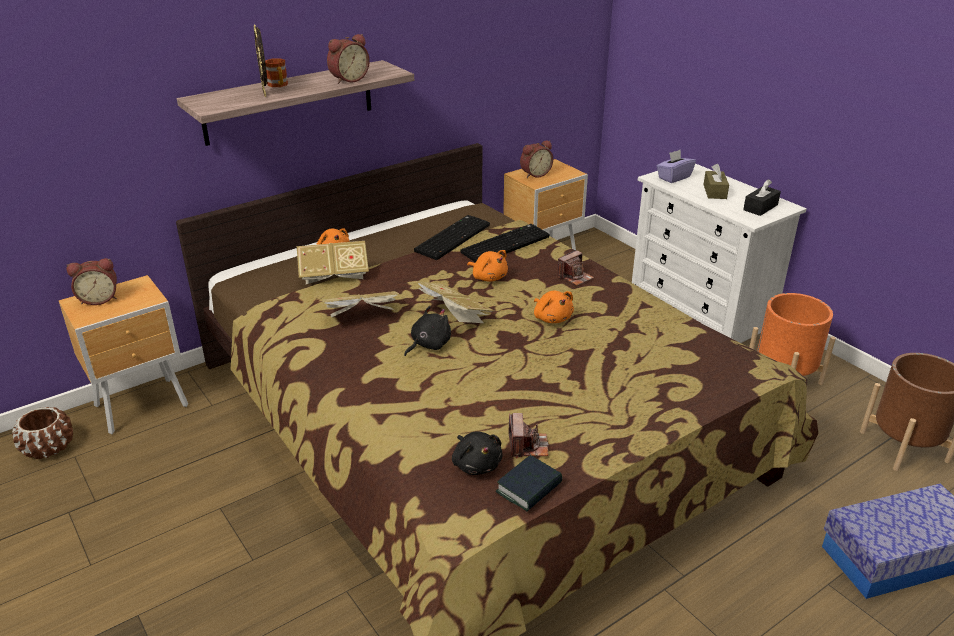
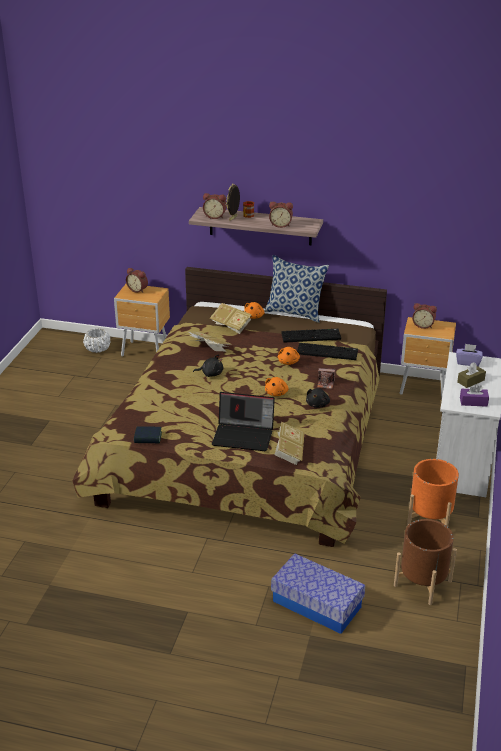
camera: 50 degrees right, 0 degrees up
(48, 447) = (98, 349): brown planter -> white planter
(231, 99) = (215, 216): none -> alarm clock
(373, 226) = (295, 313): none -> pillow
(453, 316) = (241, 369): book -> book (289, 452)
(476, 464) = (147, 420): black plush toy -> black plush toy (318, 404)
(527, 446) = (173, 427): camera -> none
(629, 391) = (244, 435): none -> laptop
(760, 207) = (473, 402): black tissue box -> purple tissue box

